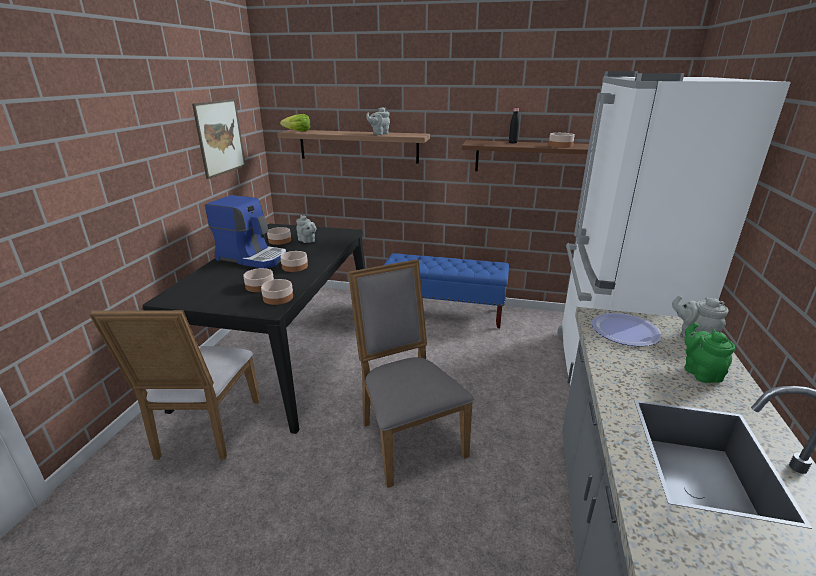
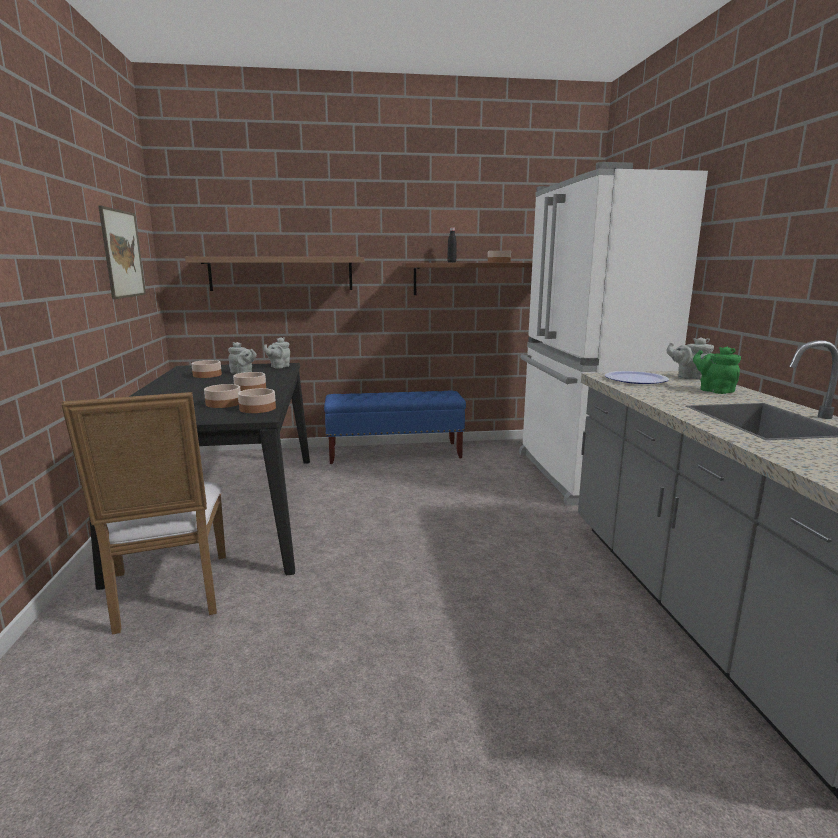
camera: 20 degrees left, 10 degrees down
(253, 257) = (188, 387): coffee machine -> none
(297, 131) = (209, 256): lettuce -> none
(379, 134) = (310, 256): grey teapot -> grey teapot (278, 367)
(407, 436) = (424, 553): grey chair -> none

